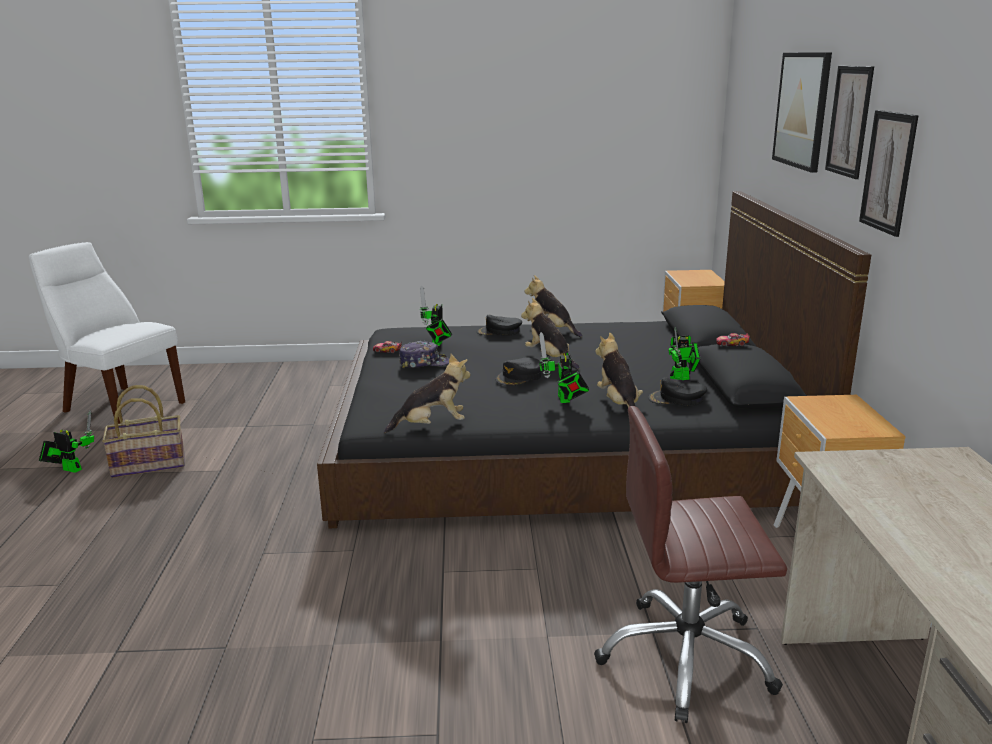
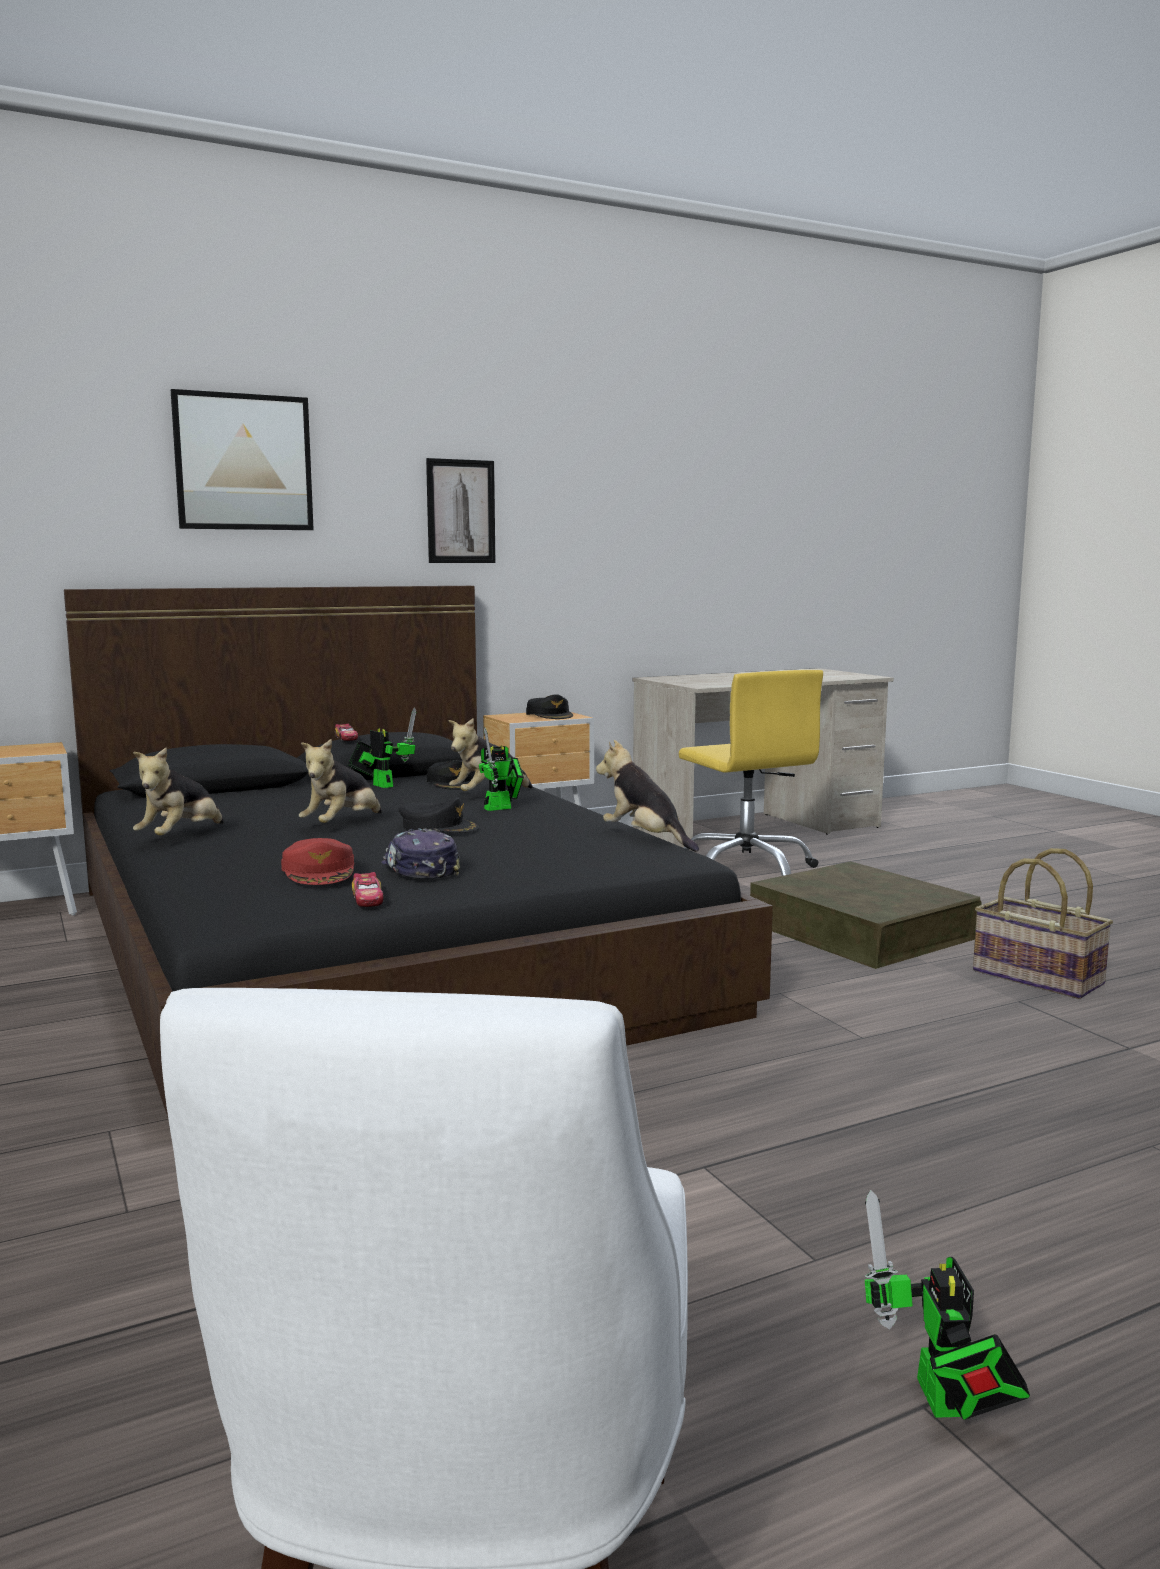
camera: 115 degrees left, 10 degrees down
(149, 464) = (776, 1274): basket -> basket (1036, 978)
(434, 645) = (861, 930): none -> brown storage box
(437, 344) = (319, 872): toy robot -> red cap
(499, 331) = (207, 857): black cap -> black cap (549, 715)
(686, 658) = (746, 869): brown office chair -> yellow office chair
(849, 121) = (372, 470): picture -> none

